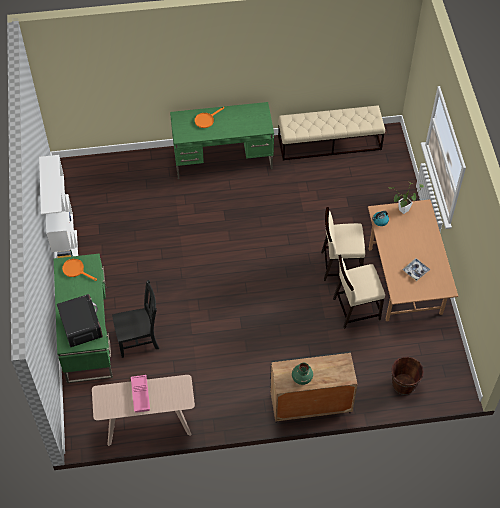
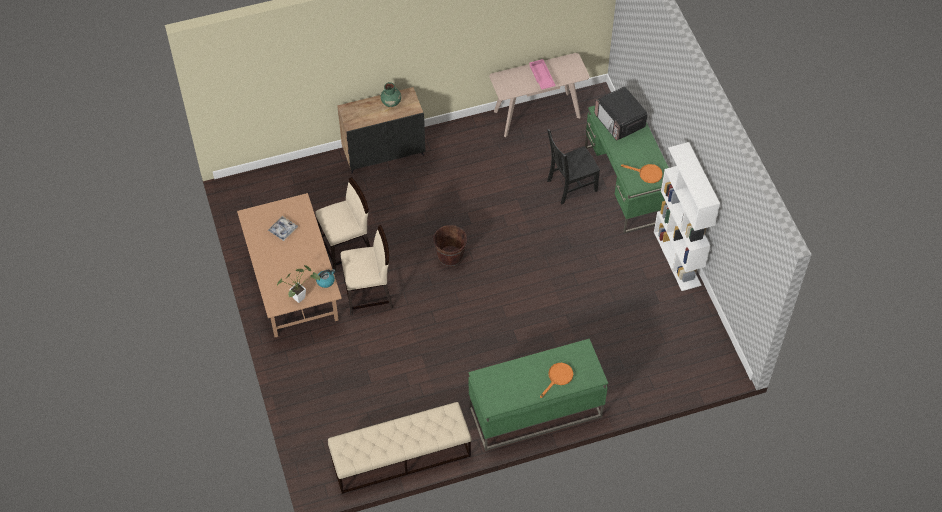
camera: 170 degrees right, 0 degrees up
(403, 384) = (291, 182): brown bucket -> brown bucket (450, 257)

